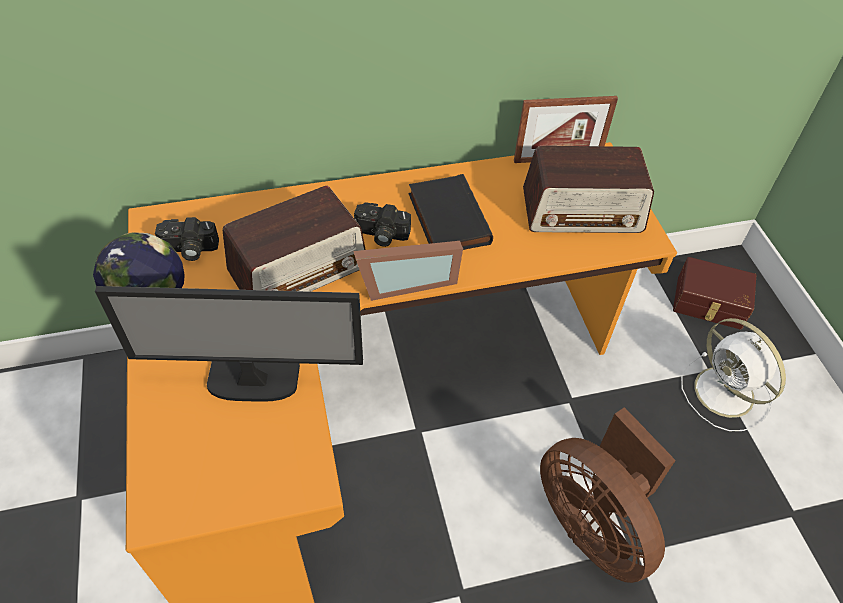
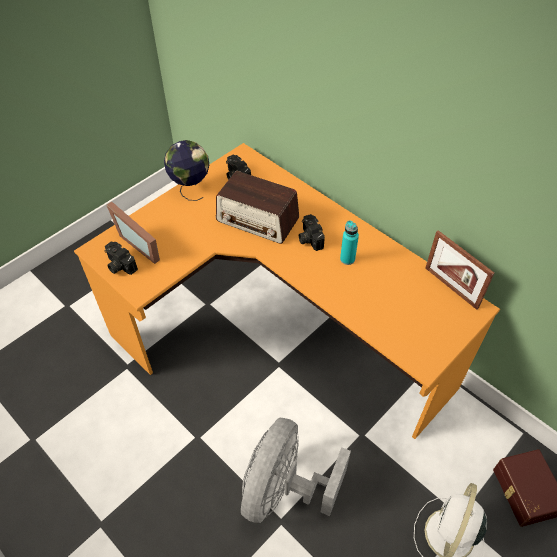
camera: 60 degrees right, 0 degrees up
(228, 490) = (119, 265): none -> camera
(253, 382) = (178, 242): monitor -> none
(405, 282) = (285, 265): picture frame -> picture frame (142, 243)
(446, 218) = (347, 259): black book -> turquoise bottle
(582, 211) = (416, 320): radio -> none
(593, 522) = (284, 489): brown fan -> grey fan

